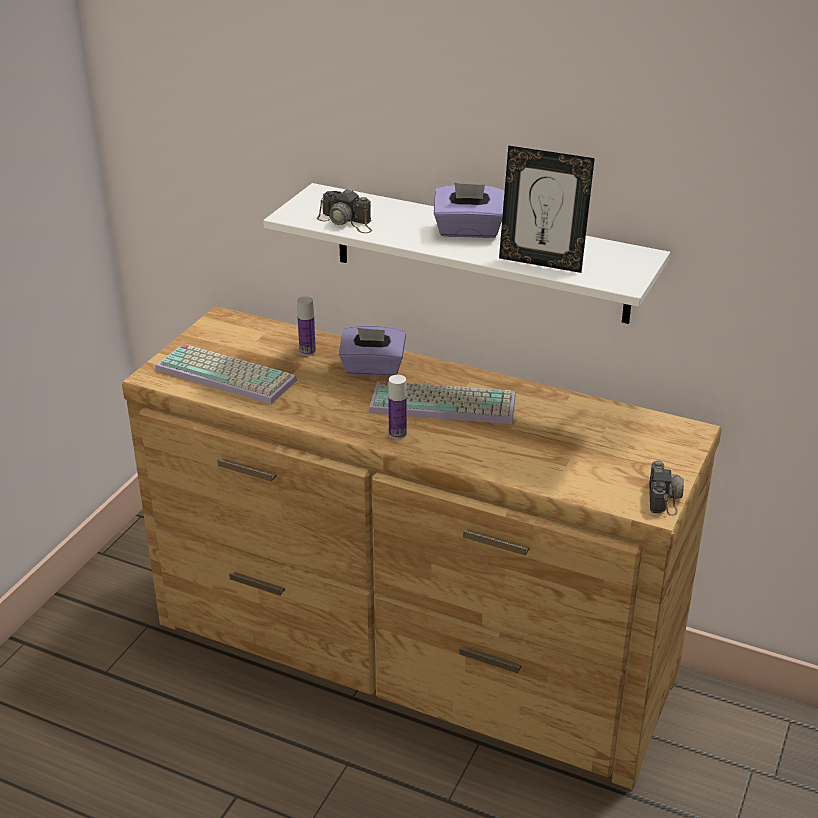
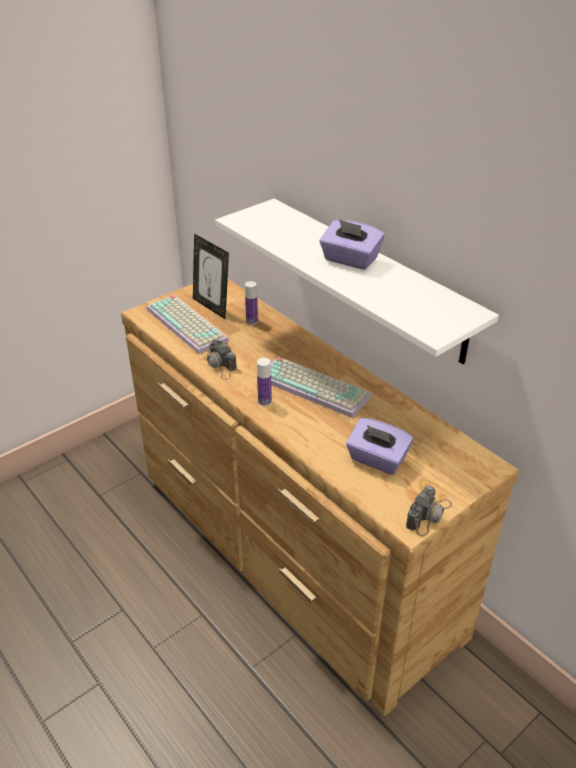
camera: 25 degrees right, 5 degrees up
(347, 222) = (269, 233): camera -> camera (220, 365)
(372, 368) = (285, 345): purple tissue box -> purple tissue box (377, 459)
(541, 262) = (383, 299): picture frame -> picture frame (212, 307)

